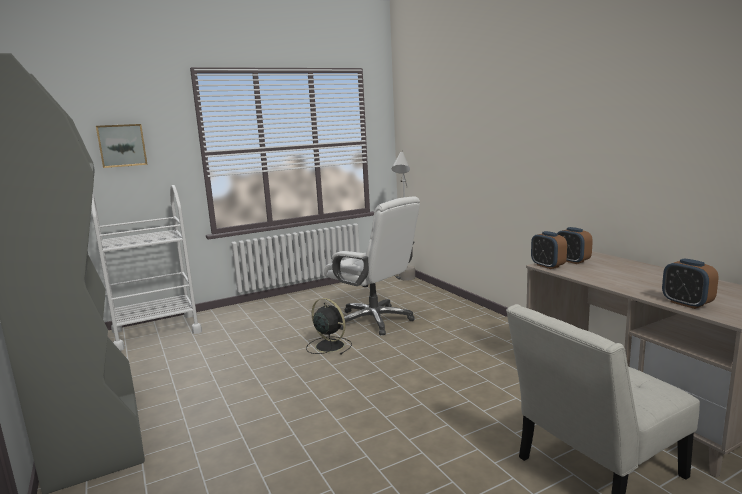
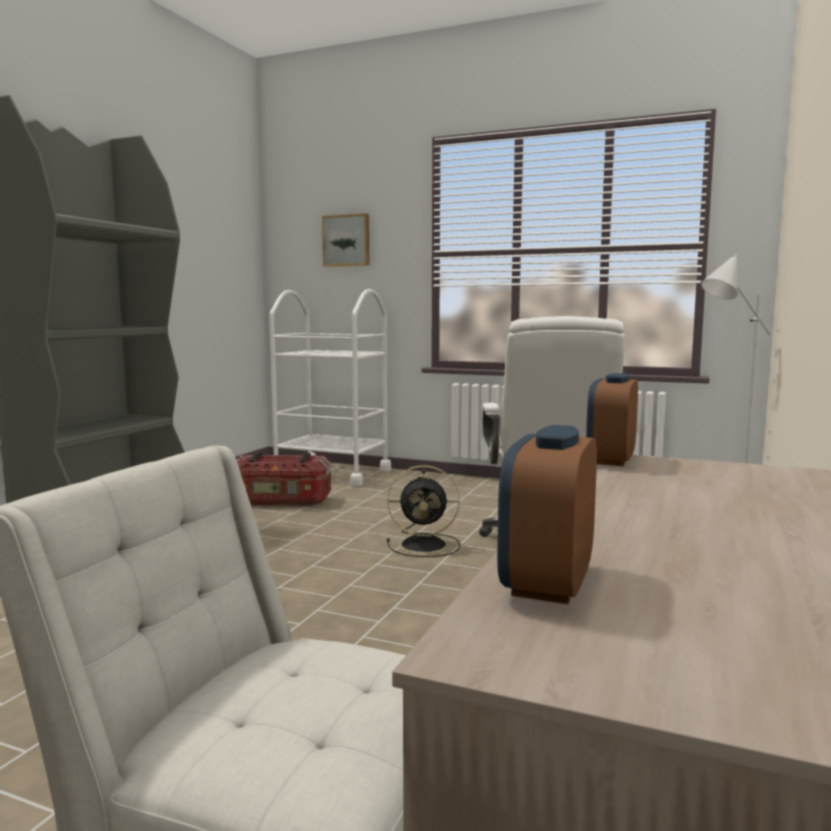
camera: 50 degrees right, 5 degrees down
(176, 362) = (281, 501): none -> storage box
(328, 345) = (425, 545): black fan -> black fan turned 90 degrees clockwise
(572, 261) = (698, 468): alarm clock -> none

